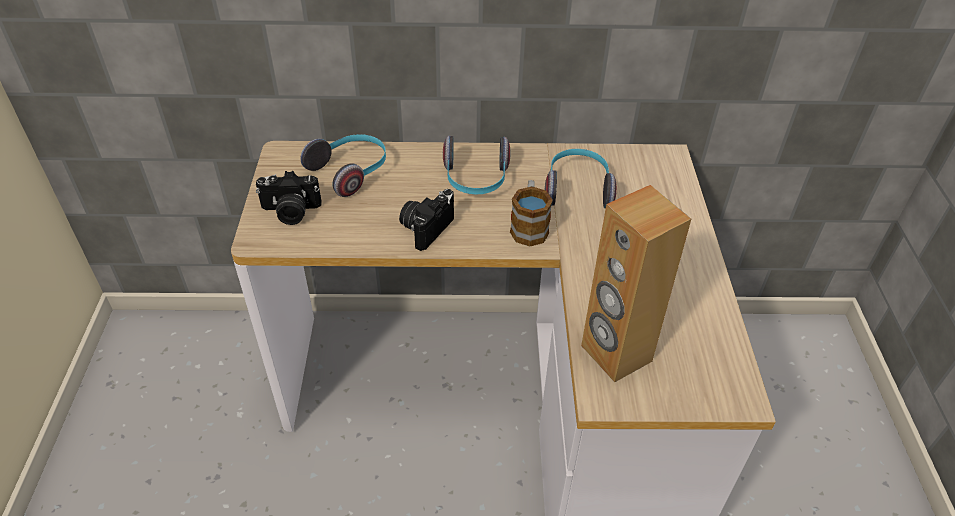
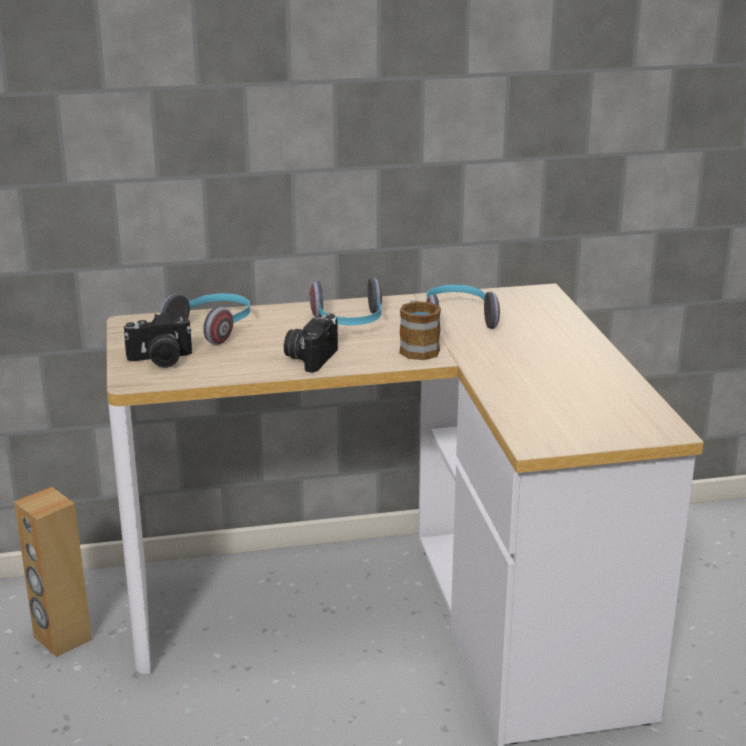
camera: 10 degrees left, 20 degrees down
(615, 354) = (536, 417): brown speaker -> brown speaker (62, 638)

